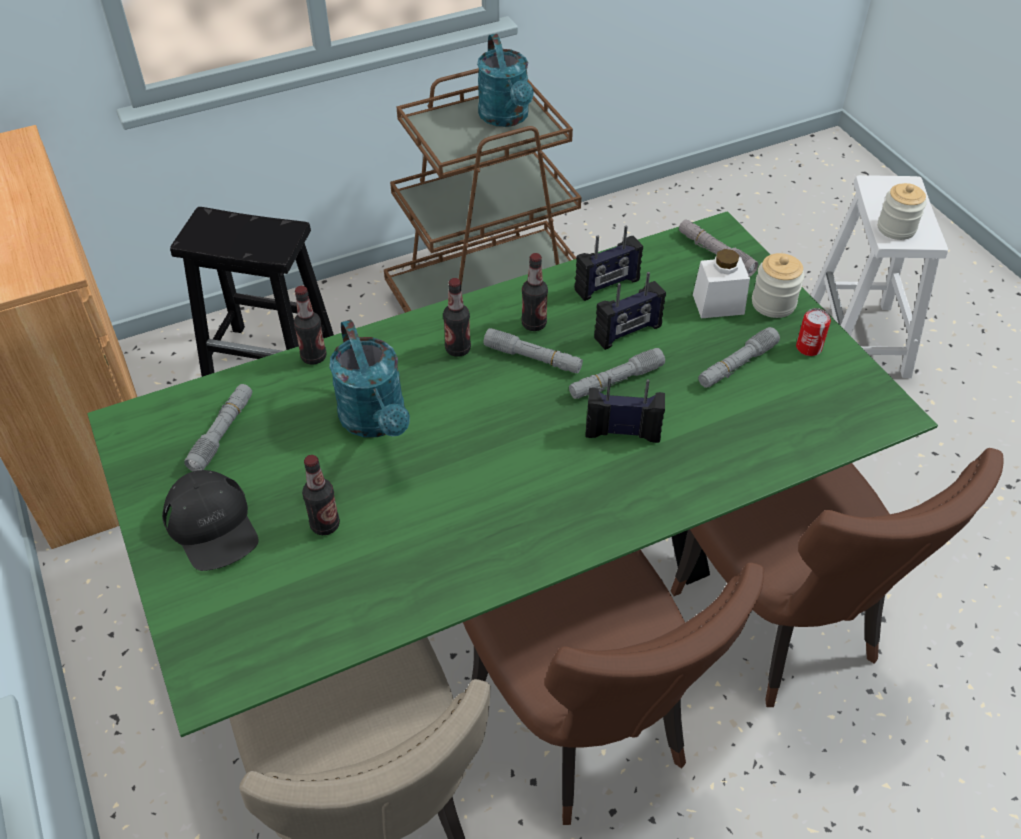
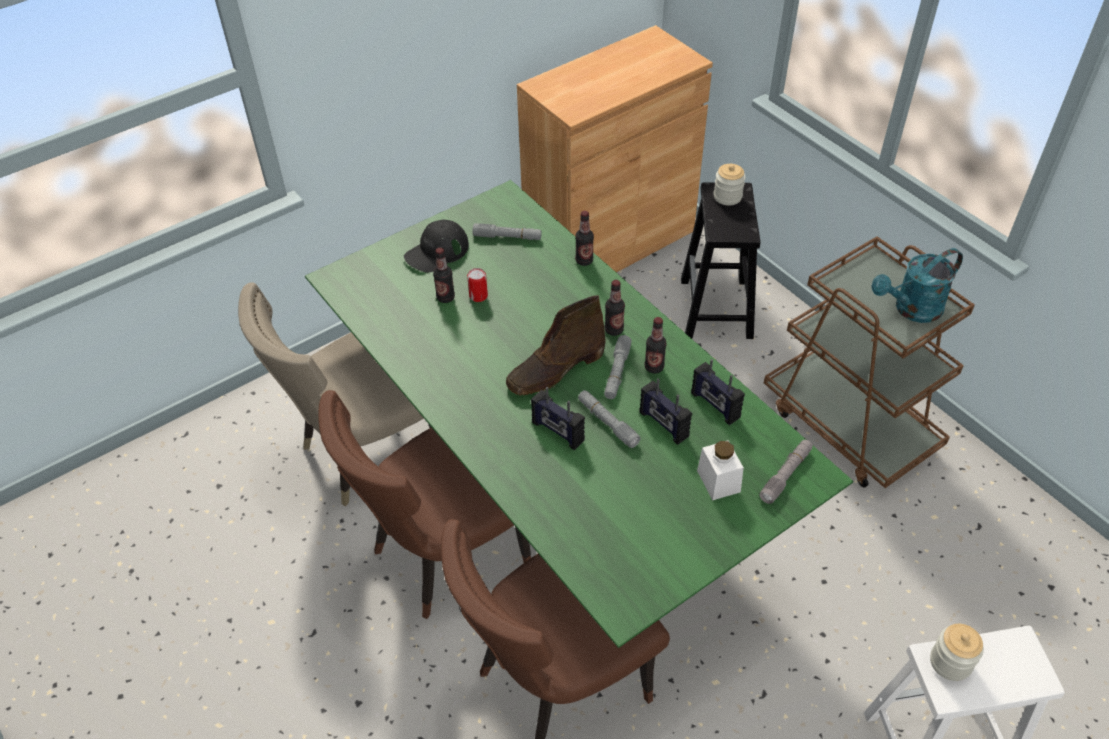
camera: 80 degrees right, 0 degrees up
(377, 422) = (534, 303): turquoise watering can -> none
(513, 417) = (555, 370): none -> brown boot
(622, 431) = (557, 432): radio -> radio turned 135 degrees clockwise
(737, 365) = (648, 498): grey flashlight -> none
(773, 303) = (734, 521): jar -> jar (727, 196)
(808, 347) = (685, 548): can -> can (478, 296)

